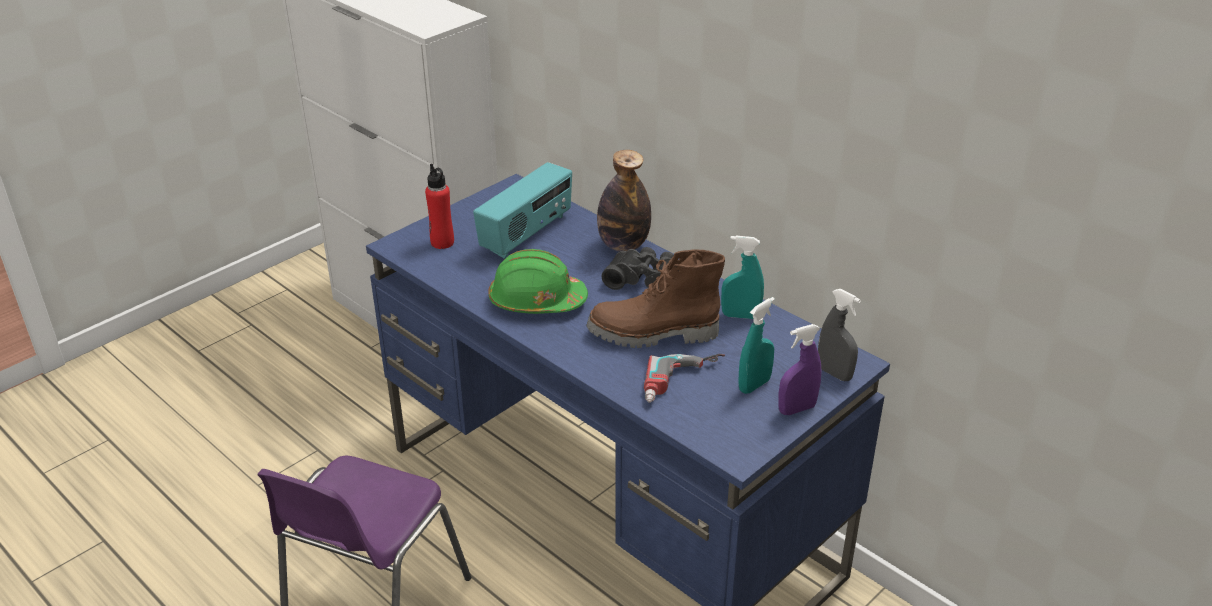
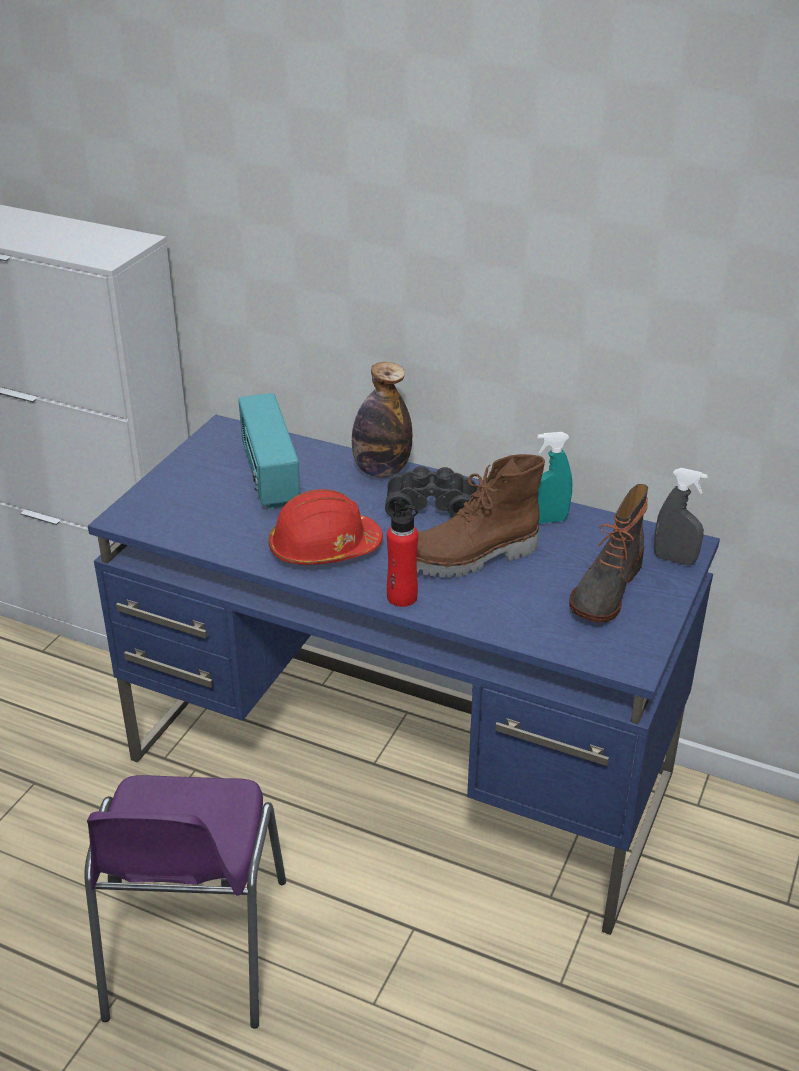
camera: 20 degrees left, 0 degrees up
(442, 242) = (177, 505): red bottle -> red bottle (402, 597)
(527, 234) = (269, 478): radio -> radio turned 150 degrees clockwise
(536, 301) = (324, 548): green hard hat -> red hard hat
(684, 383) = (534, 603): power drill -> none
(754, 385) = (605, 589): turquoise spray bottle -> boot
(796, 409) = (661, 604): purple spray bottle -> none

